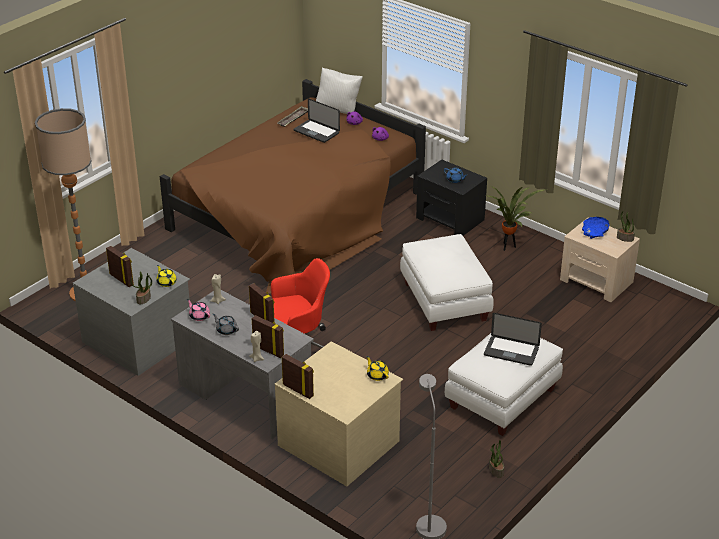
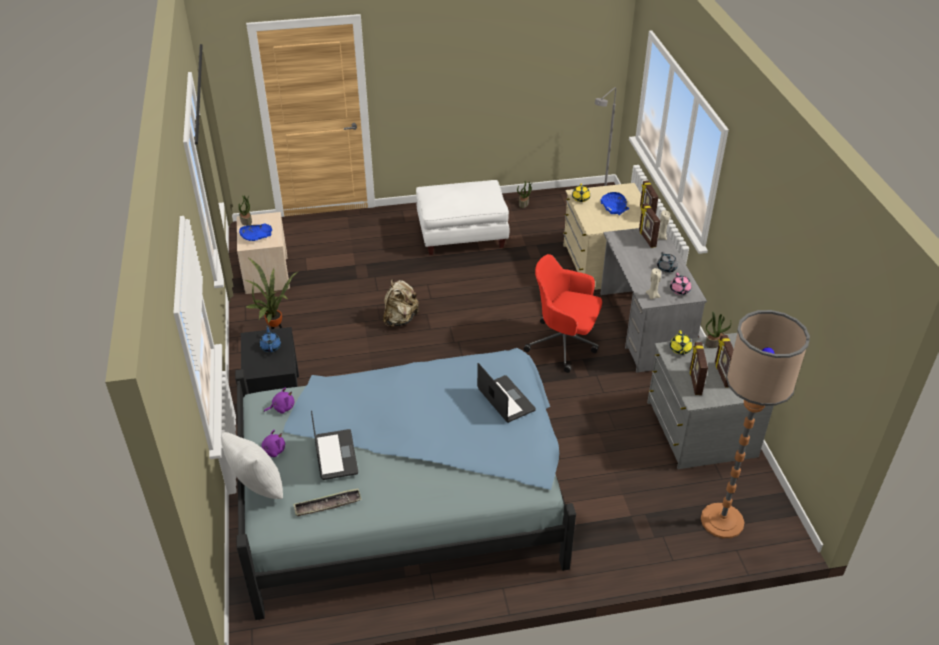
camera: 140 degrees left, 5 degrees up
(263, 319) = (628, 263): picture frame -> picture frame (694, 382)
(298, 216) = (407, 493): brown bed -> blue bed
(335, 381) = (614, 208): none -> blue bowl
(445, 302) = (400, 319): white ottoman -> beige backpack
(511, 351) = (456, 194): laptop -> laptop (506, 400)

